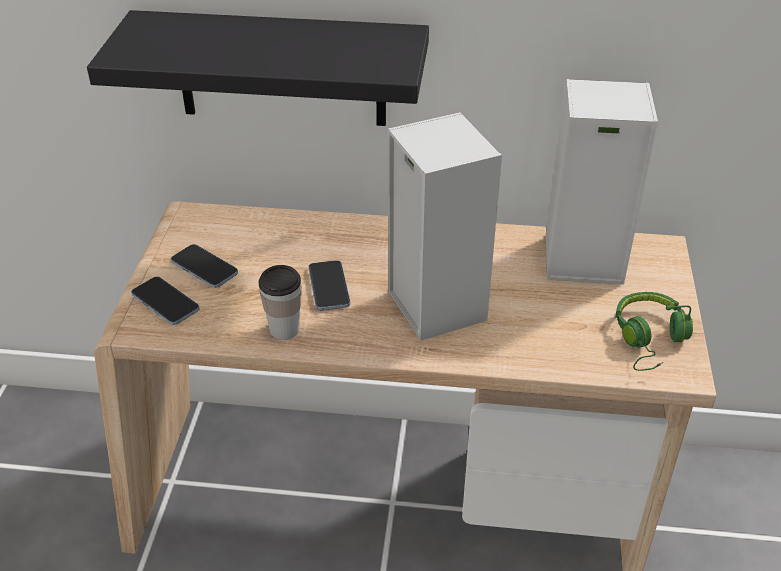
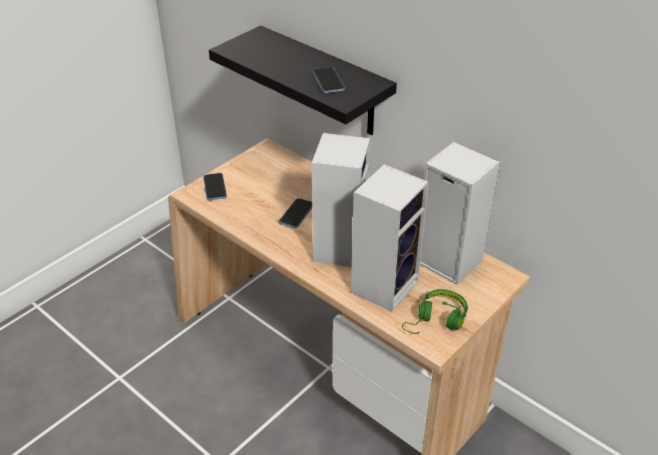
camera: 35 degrees right, 0 degrees up
(204, 268) = (248, 178): phone -> phone (328, 81)
(284, 329) = (254, 225): cup -> none
(543, 326) = (385, 284): none -> speaker

